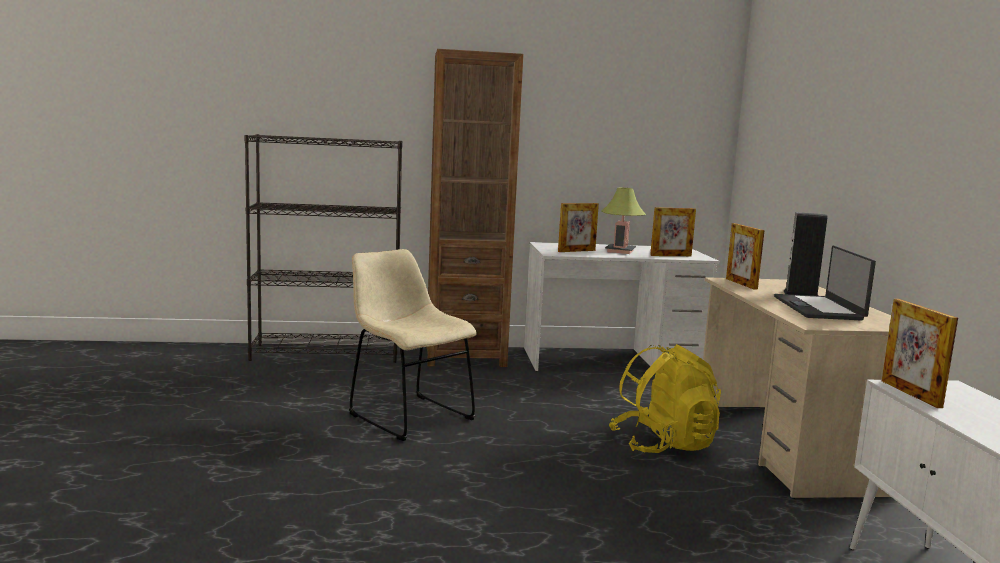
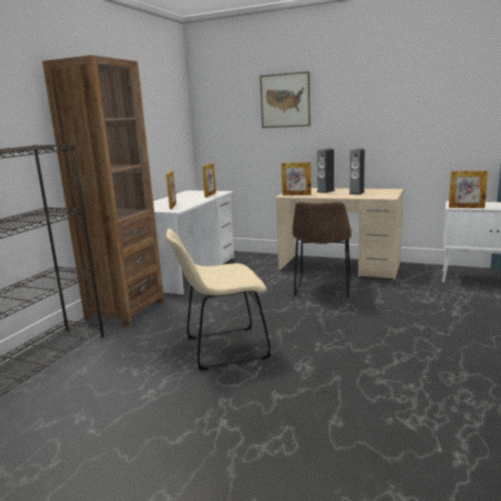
camera: 60 degrees left, 5 degrees up
(620, 251) = (184, 200): table lamp -> none
(663, 445) = (322, 289): yellow backpack -> brown chair
(819, 308) = (356, 193): laptop -> speaker
(820, 119) = (285, 100): none -> picture

